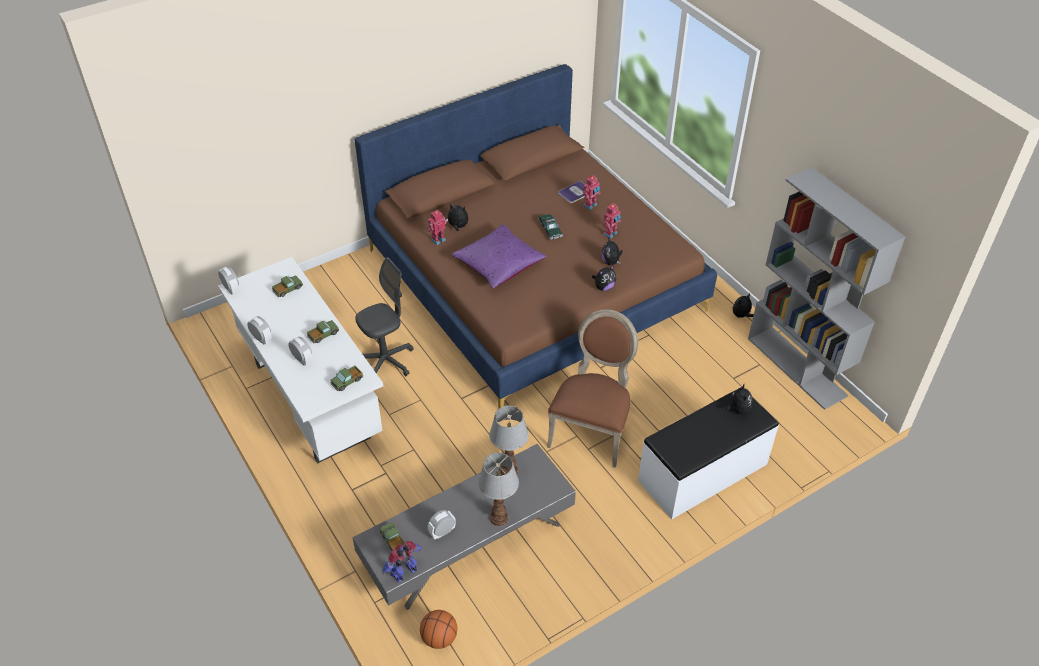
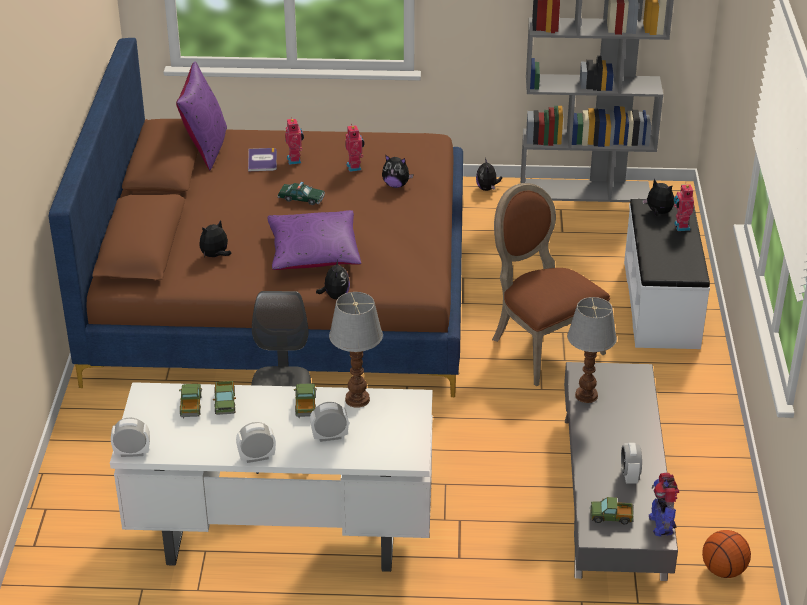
camera: 55 degrees left, 10 degrees down
(347, 381) = (404, 415): toy truck -> toy truck (225, 403)
(437, 239) = (219, 278): toy robot -> toy robot (680, 226)
(499, 517) = (643, 428): table lamp -> table lamp (356, 399)
(564, 164) = (205, 148): none -> purple pillow
(604, 287) = (428, 205): plush toy -> plush toy (335, 296)

